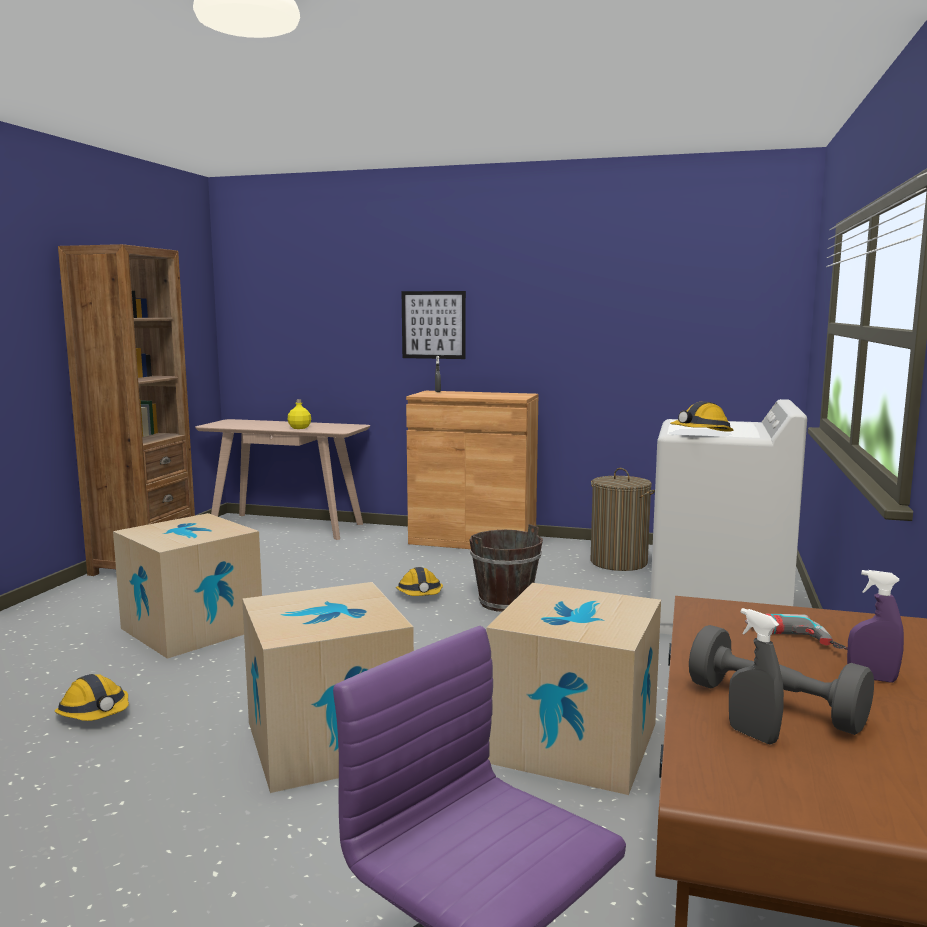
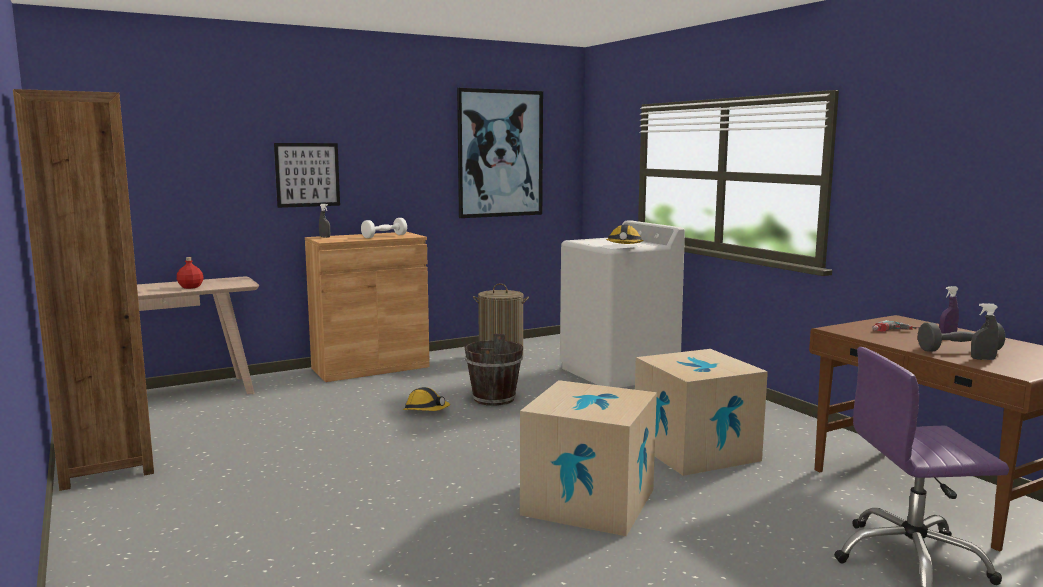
camera: 45 degrees left, 0 degrees up
(95, 713) = (399, 559): hard hat -> none
(192, 628) = (310, 487): cardboard box -> none
(299, 428) = (190, 287): yellow bottle -> red bottle
(489, 396) = (384, 236): none -> white dumbbell
(672, 302) = (500, 153): none -> picture

